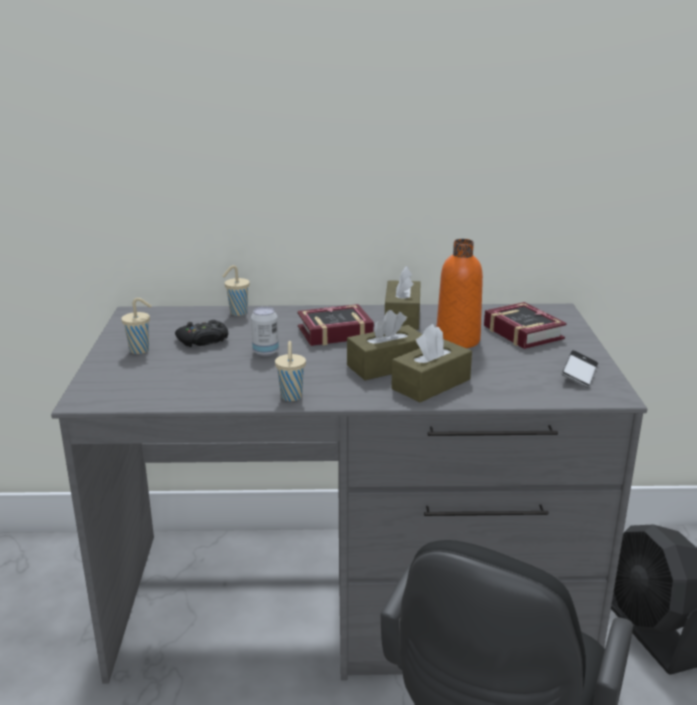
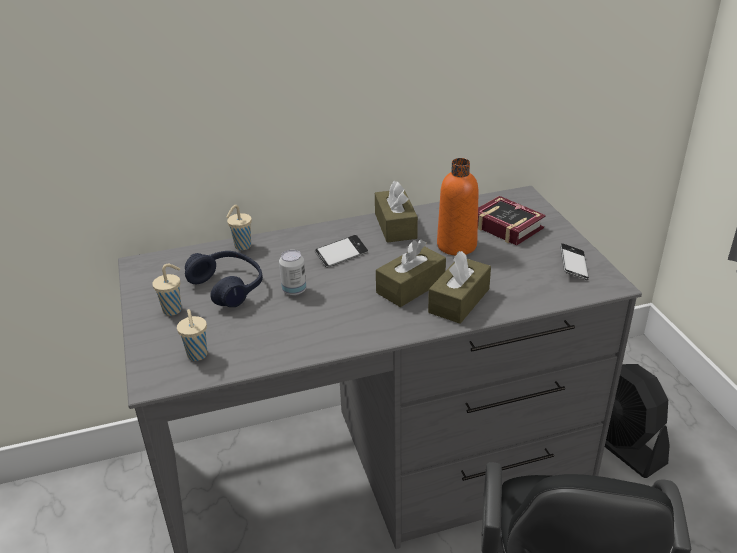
camera: 15 degrees left, 10 degrees up
(203, 340) = (228, 286): black game controller -> blue headphones
(291, 397) = (346, 340): beige cup -> beige cup (197, 356)
(331, 332) = (341, 255): book -> phone

